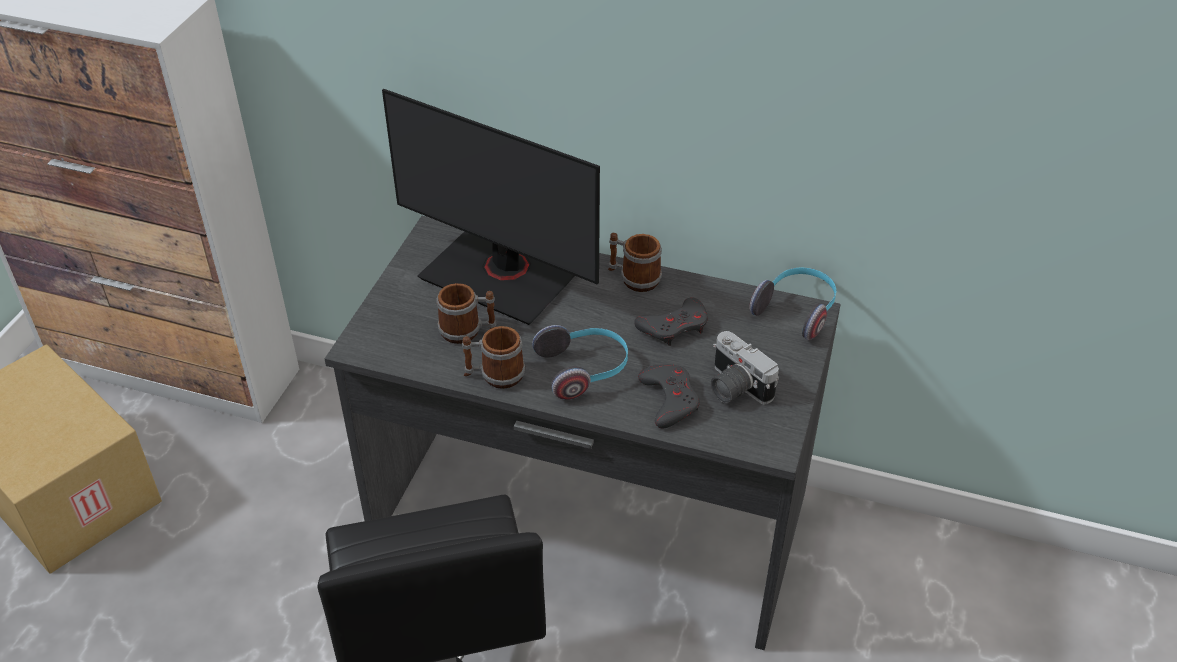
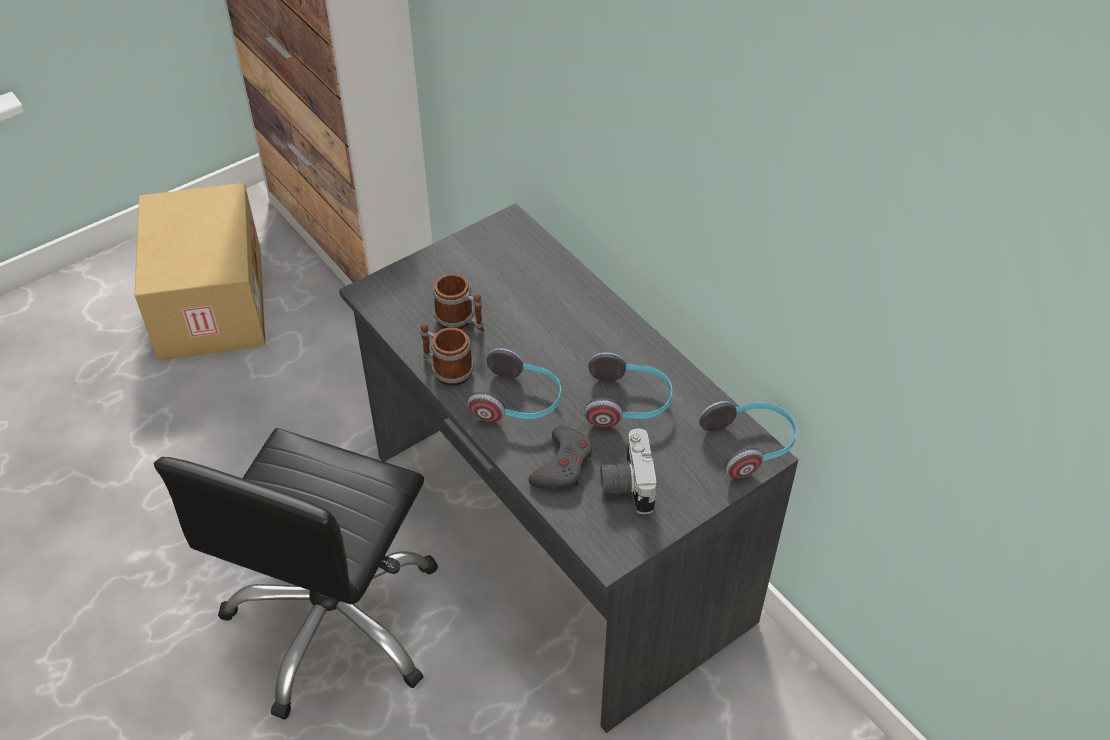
camera: 35 degrees right, 5 degrees up
(500, 275) = (529, 286): monitor -> none
(633, 278) = (635, 342): mug -> none
(674, 326) = (628, 403): grey game controller -> headphones

